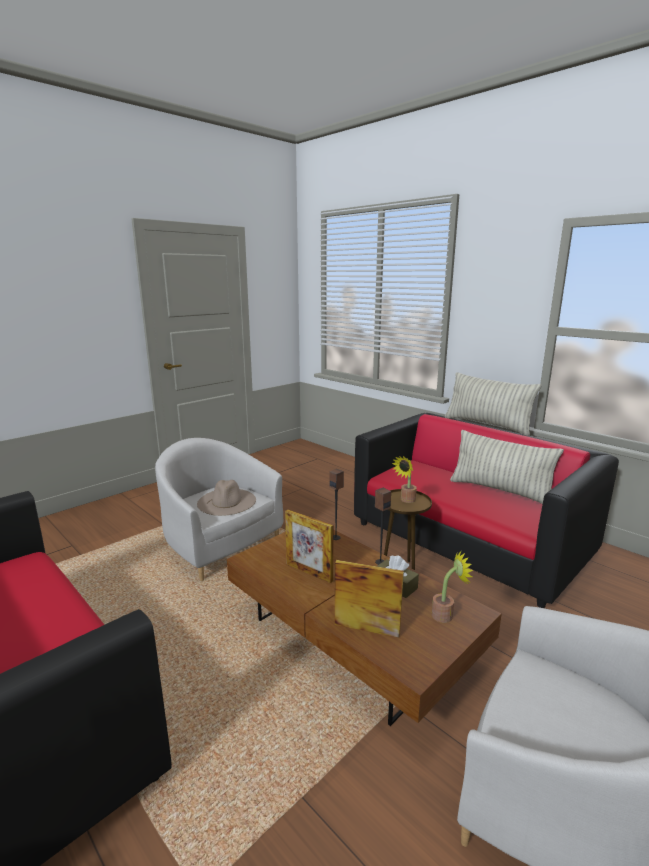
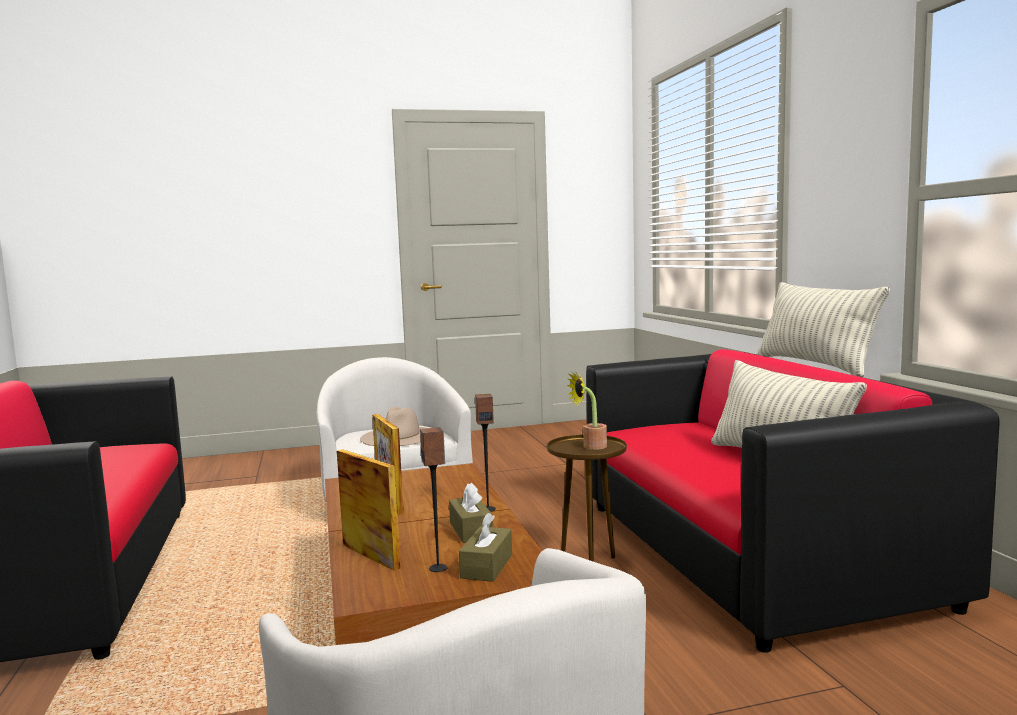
camera: 30 degrees right, 10 degrees down
(336, 537) = (472, 481): speaker -> speaker (438, 568)
(446, 615) = (487, 566): potted plant -> brown tissue box

